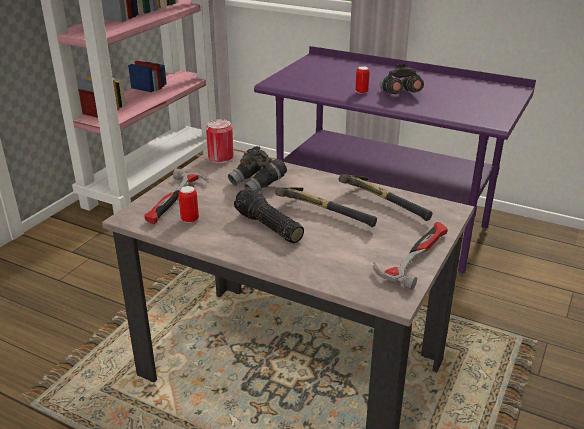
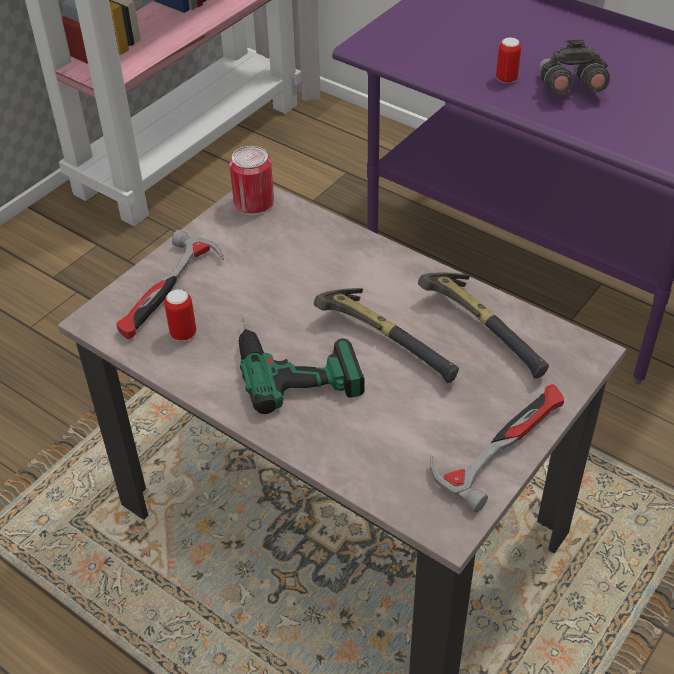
camera: 10 degrees right, 15 degrees up
(258, 183) = (299, 266): grey binoculars -> none
(267, 227) = (294, 360): flashlight -> power drill

